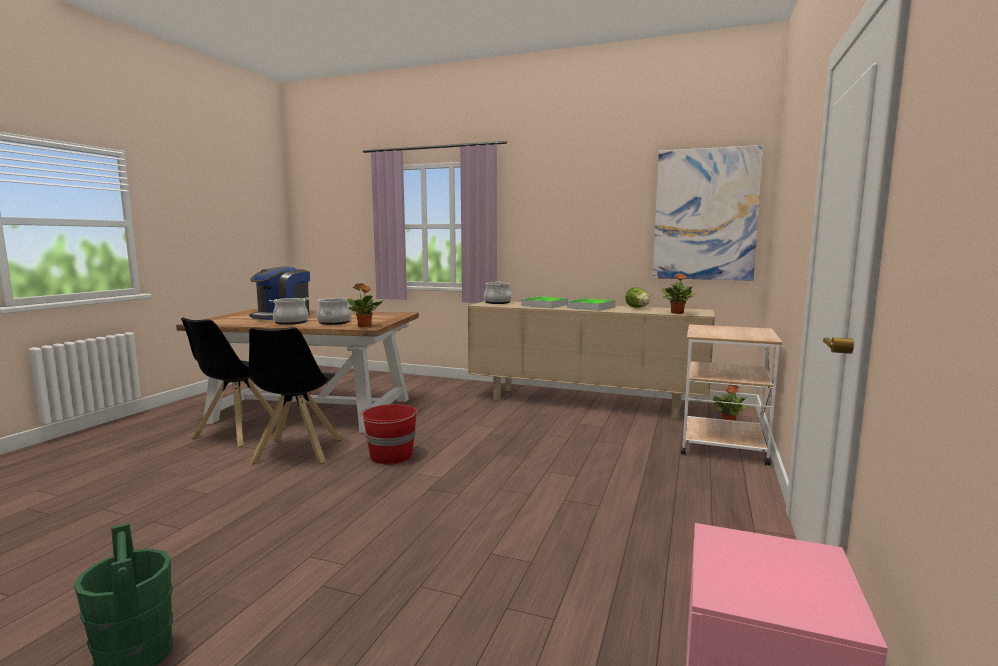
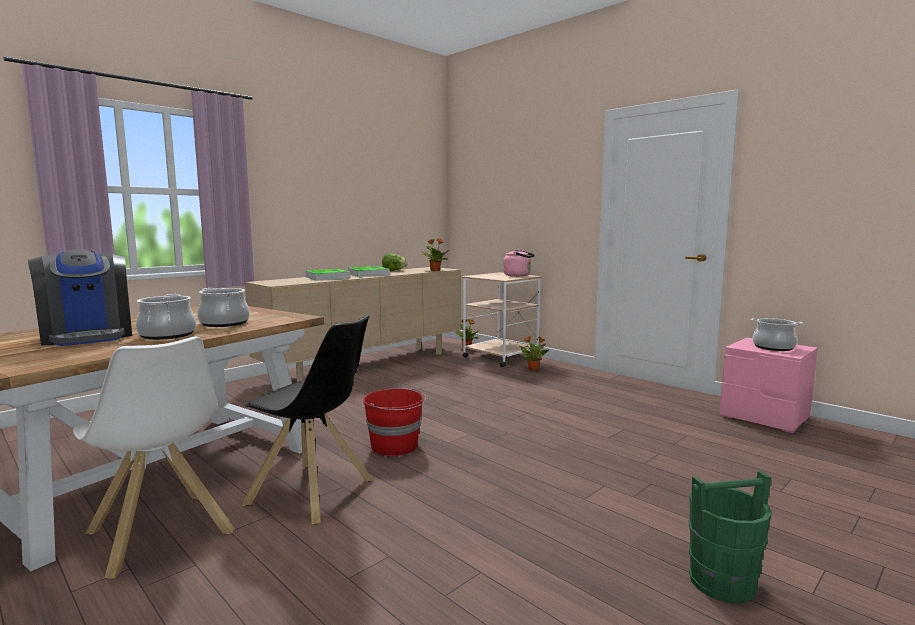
camera: 65 degrees left, 0 degrees up
(238, 433) = (161, 534): black chair -> white chair
(364, 326) = (288, 317): potted plant -> potted plant (534, 369)
(497, 302) = (274, 281): cooking pot -> cooking pot (773, 347)
(705, 215) = (411, 192): picture -> none
(752, 335) = (519, 276): none -> pink kettle

